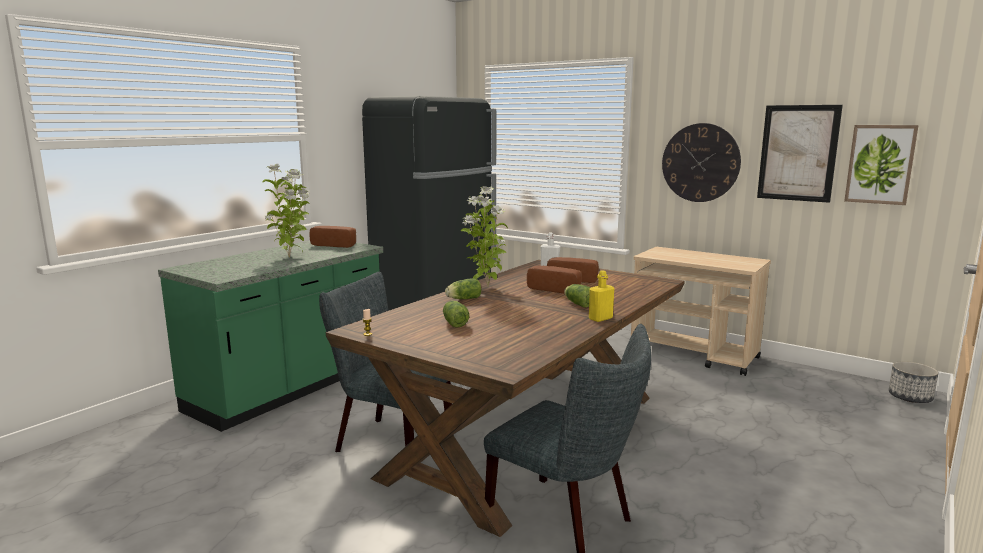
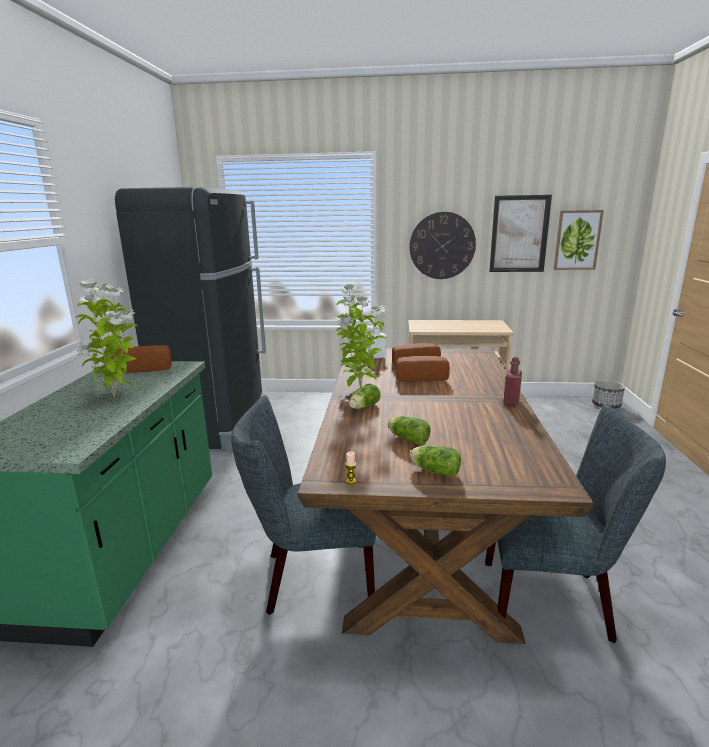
camera: 30 degrees left, 5 degrees up
(578, 304) = (466, 389): lettuce -> lettuce (434, 471)
(600, 318) = (511, 401): yellow bottle -> red bottle

